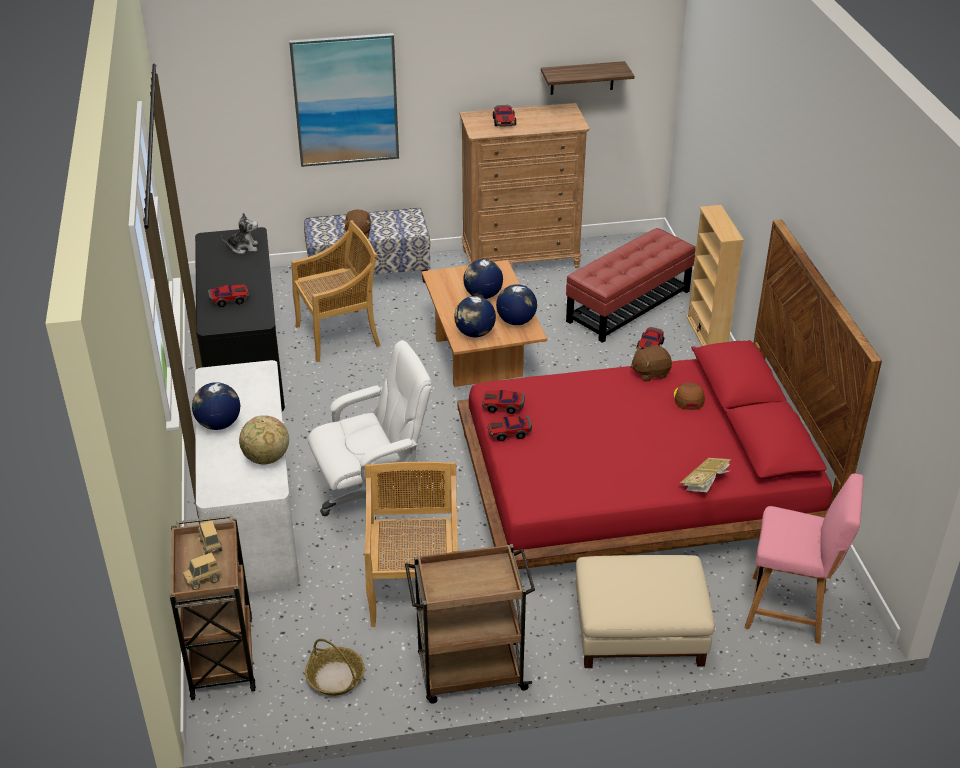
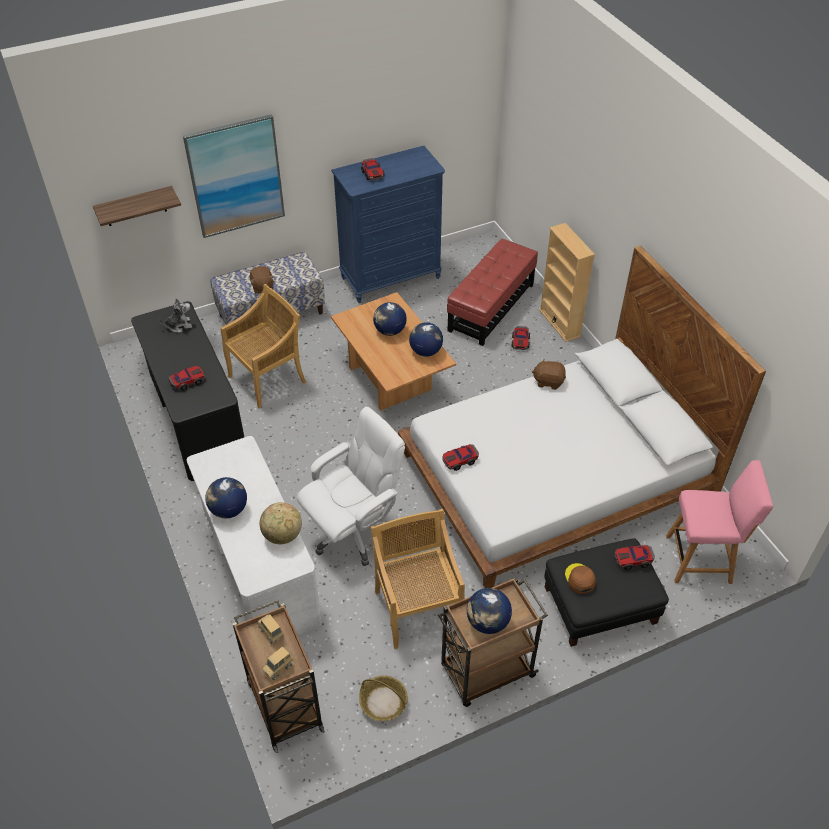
camera: 15 degrees left, 10 degrees up
(475, 333) = (397, 369): globe -> globe (487, 622)
(503, 406) = (446, 436): toy car -> toy car (633, 559)
(521, 259) = (391, 277): brown dresser -> blue dresser
(582, 78) = (427, 124): shelf -> shelf (135, 206)
(638, 488) = (555, 475): red bed -> white bed
(638, 633) = (600, 605): beige ottoman -> black ottoman
(650, 373) = (548, 381): brown plush toy -> brown plush toy turned 45 degrees clockwise
(688, 398) = (586, 400): brown cap -> brown cap (579, 579)
(705, 483) = (625, 476): book -> none

